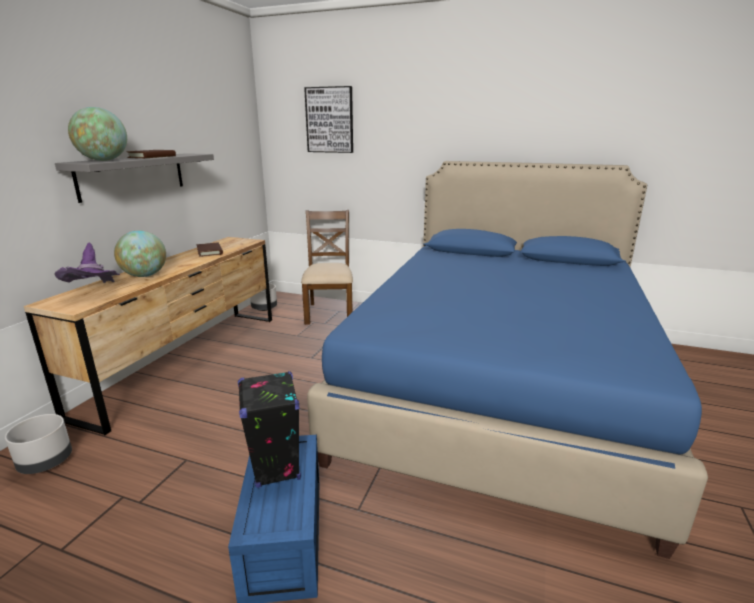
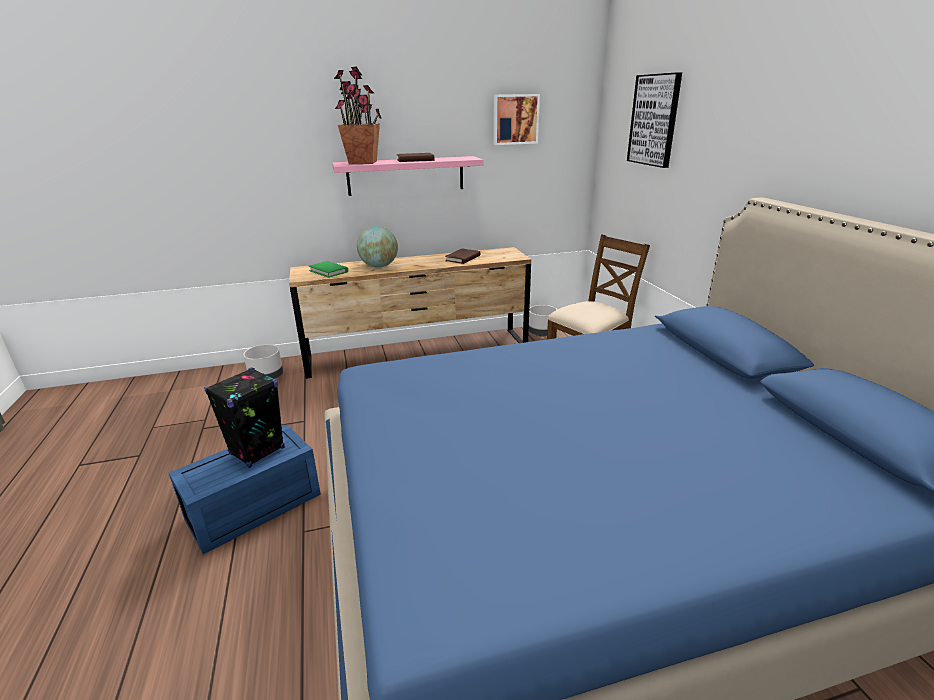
camera: 55 degrees right, 5 degrees up
(96, 294) = (328, 271): purple hat -> green book
(103, 160) = (363, 162): globe -> potted plant
(133, 175) = (406, 175): grey shelf -> pink shelf
(209, 119) = (515, 119): none -> picture

